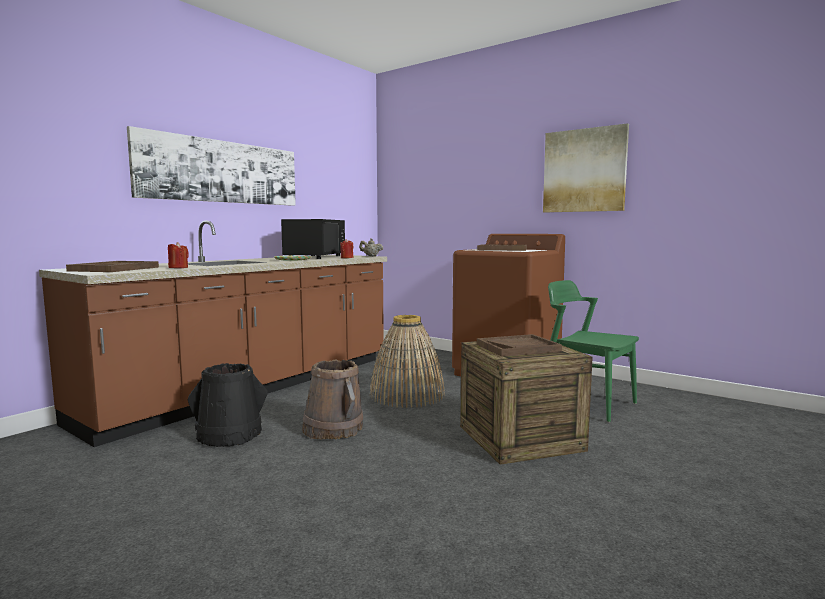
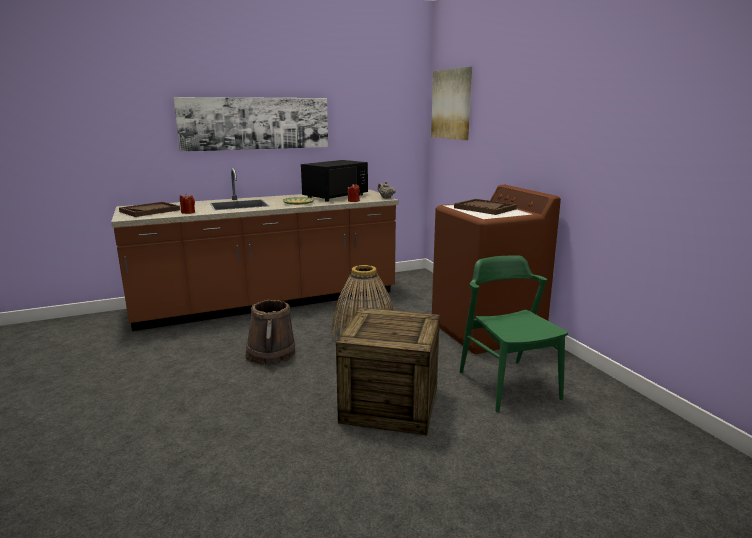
camera: 30 degrees right, 10 degrees up
(230, 435) = (206, 342): black bucket -> none
(518, 347) = (389, 325): brown tray -> none
(584, 170) = (586, 125): picture -> picture (451, 104)

